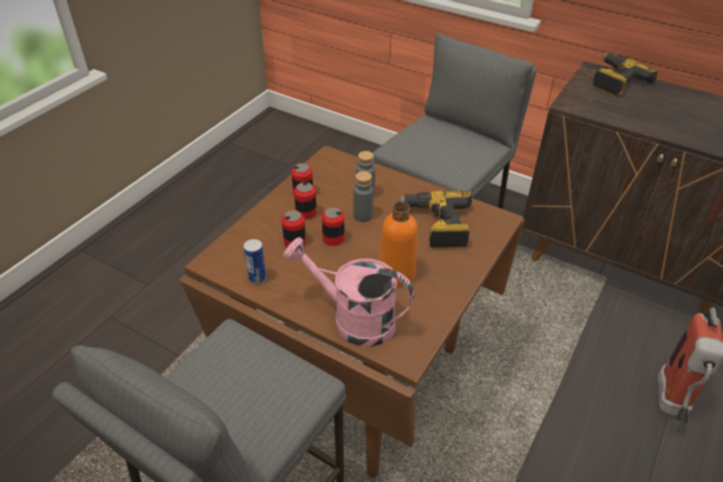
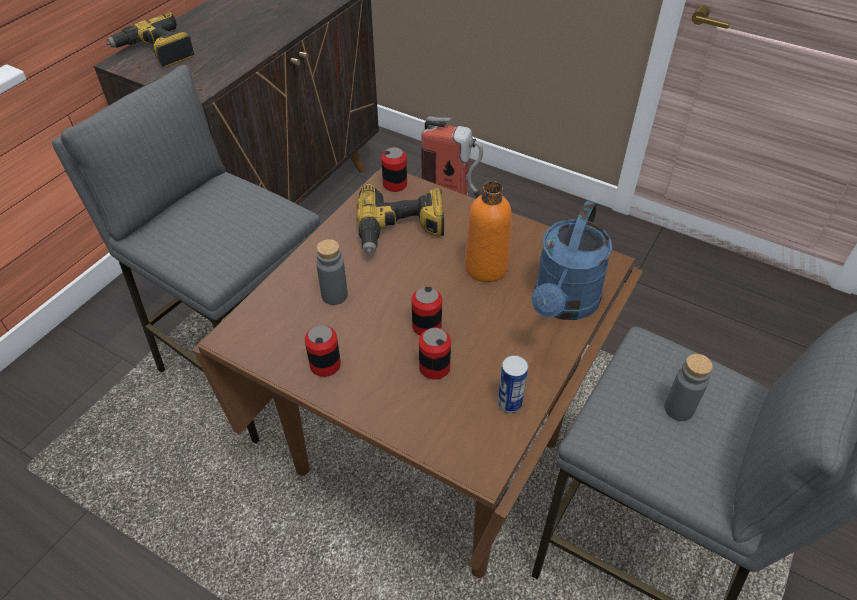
camera: 90 degrees left, 5 degrees up
(306, 213) = (372, 359): can -> can (395, 184)
(353, 319) = (563, 305): pink watering can -> blue watering can
(363, 216) = (380, 297): grey bottle -> grey bottle (678, 409)

